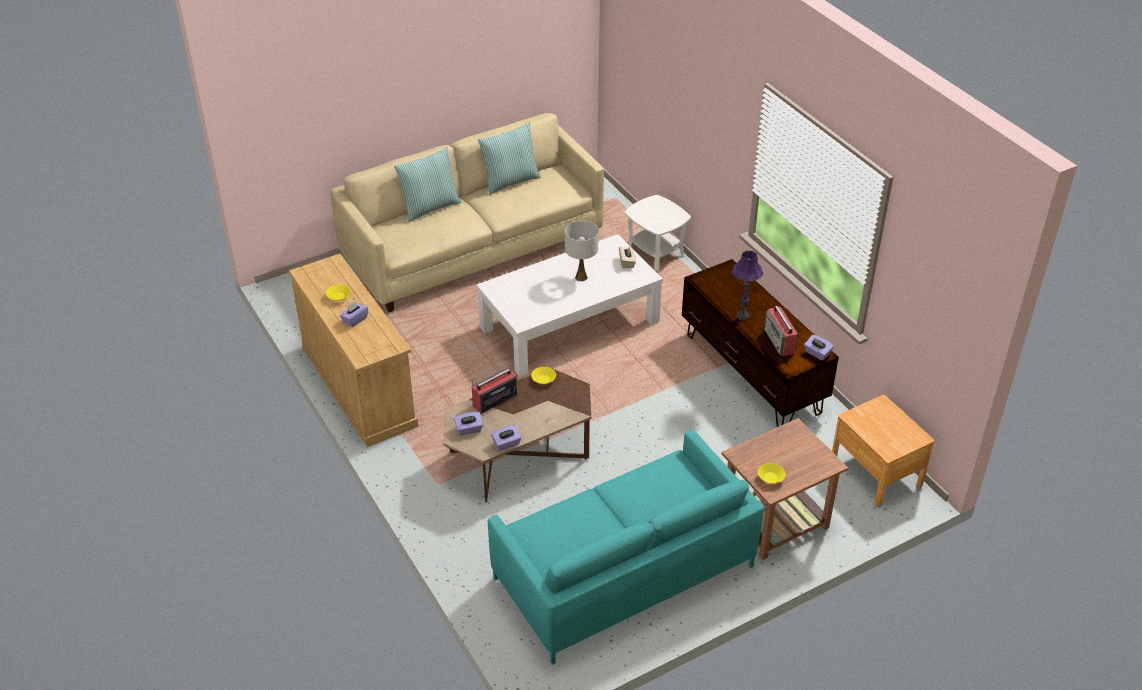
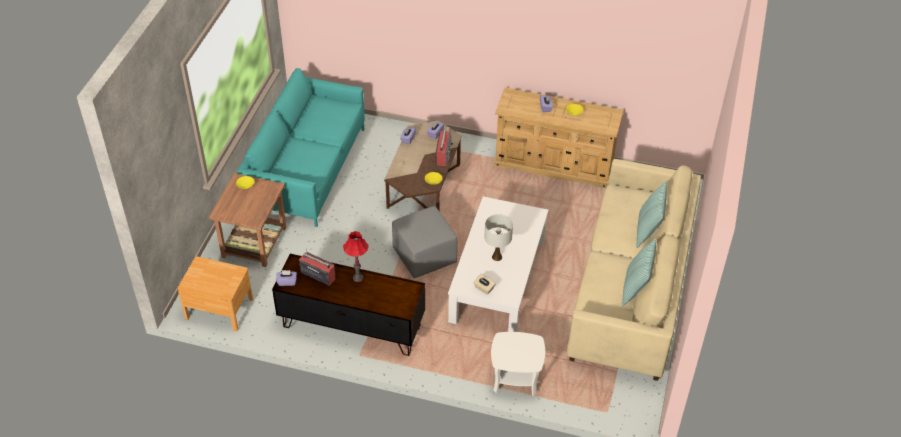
camera: 135 degrees right, 5 degrees up
(610, 388) = (424, 256): none -> grey ottoman
(742, 316) = (358, 278): purple table lamp -> red table lamp

